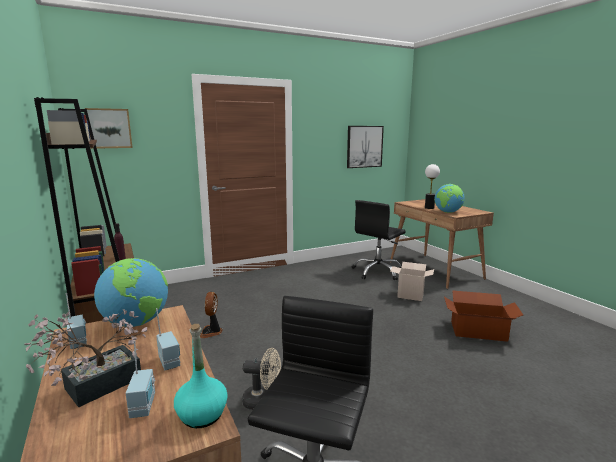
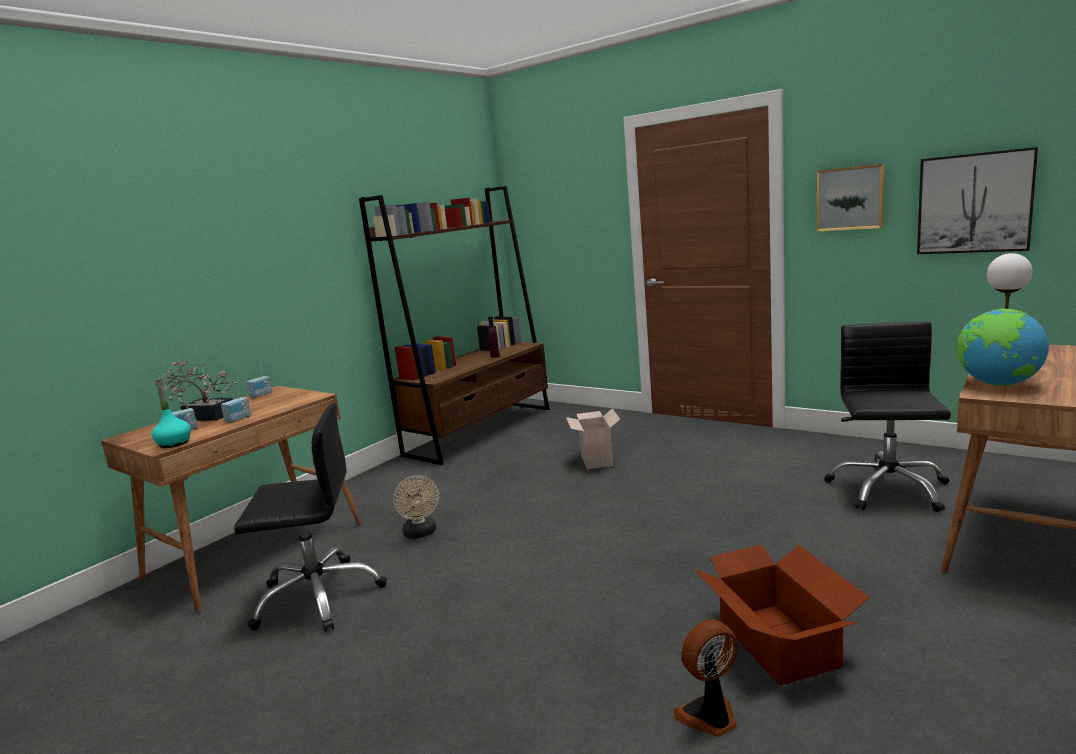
camera: 65 degrees right, 0 degrees up
(109, 128) = (540, 204): picture -> picture (850, 198)
(136, 323) = (295, 395): globe -> none
(211, 332) = (521, 465): fan -> fan (710, 717)
(377, 272) = (887, 489): black office chair -> black office chair turned 90 degrees clockwise
(409, 296) = (825, 543): cardboard box -> cardboard box (595, 460)

